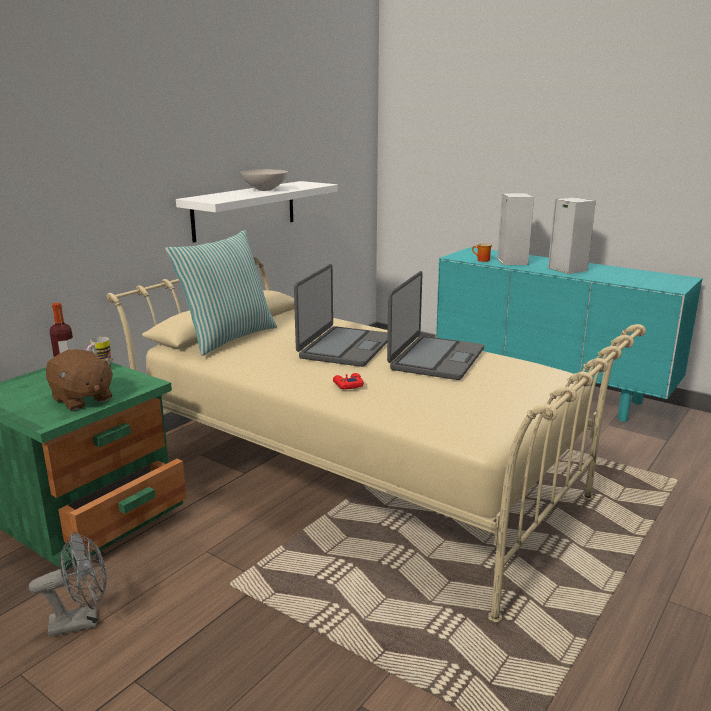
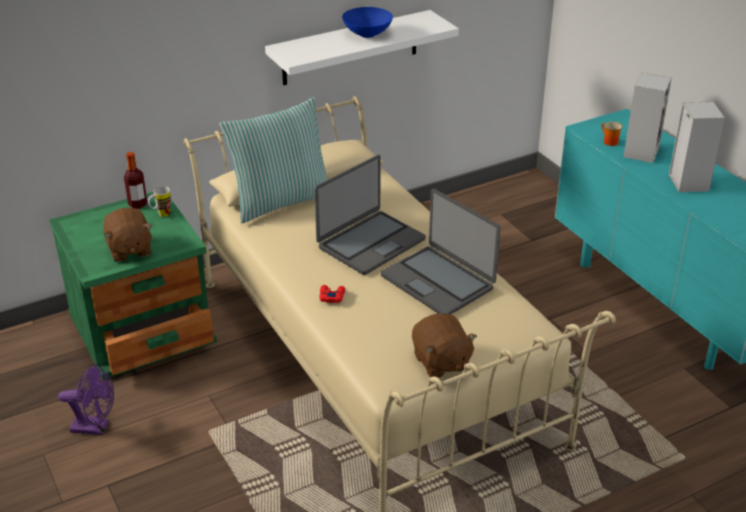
camera: 25 degrees right, 15 degrees up
(82, 621) = (96, 427): grey fan -> purple fan
(264, 190) = (367, 35): white bowl -> blue bowl
(435, 359) = (438, 281): laptop -> laptop turned 90 degrees clockwise
(505, 407) = (441, 362): none -> brown plush toy

